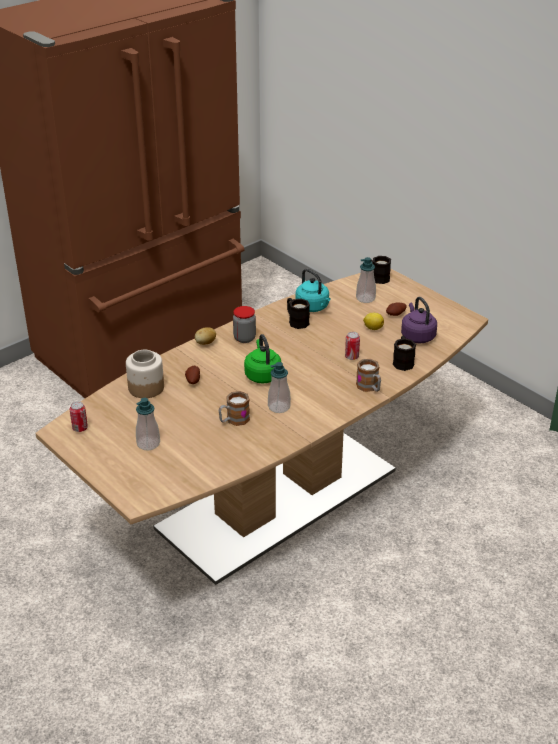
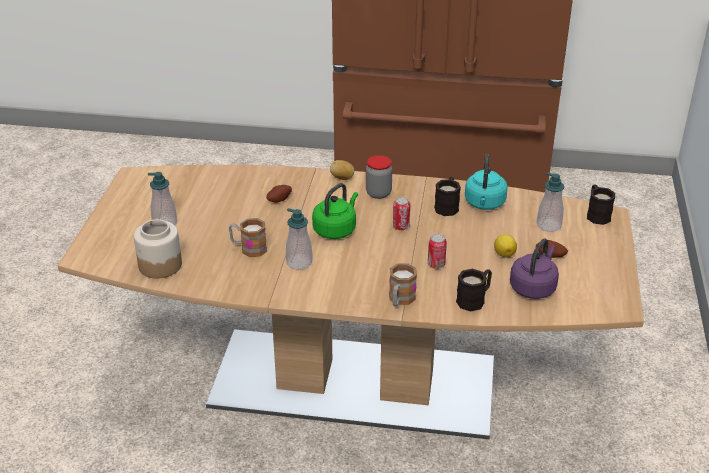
camera: 50 degrees right, 0 degrees up
(80, 428) = (148, 183): can -> can (401, 227)
(145, 388) = (239, 183): jar -> jar (160, 265)

